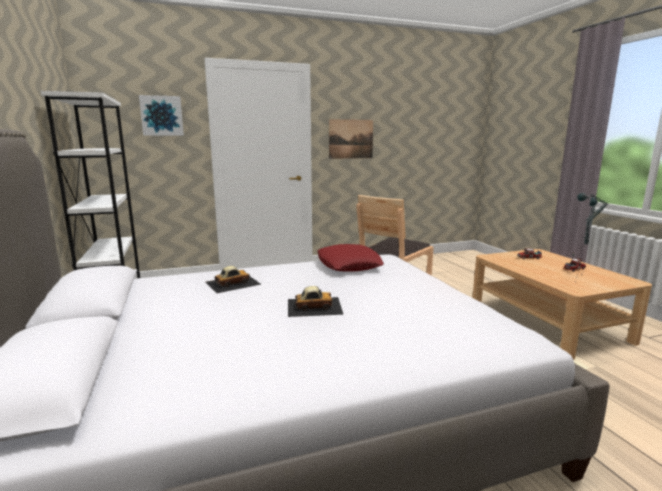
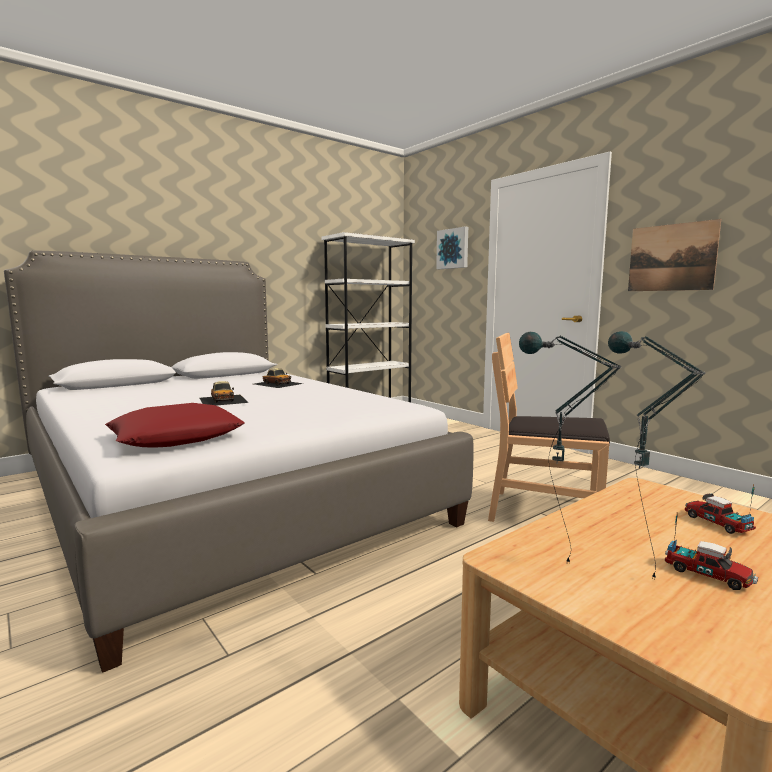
camera: 70 degrees right, 5 degrees down
(348, 264) = (361, 399): red pillow -> red pillow (177, 437)

